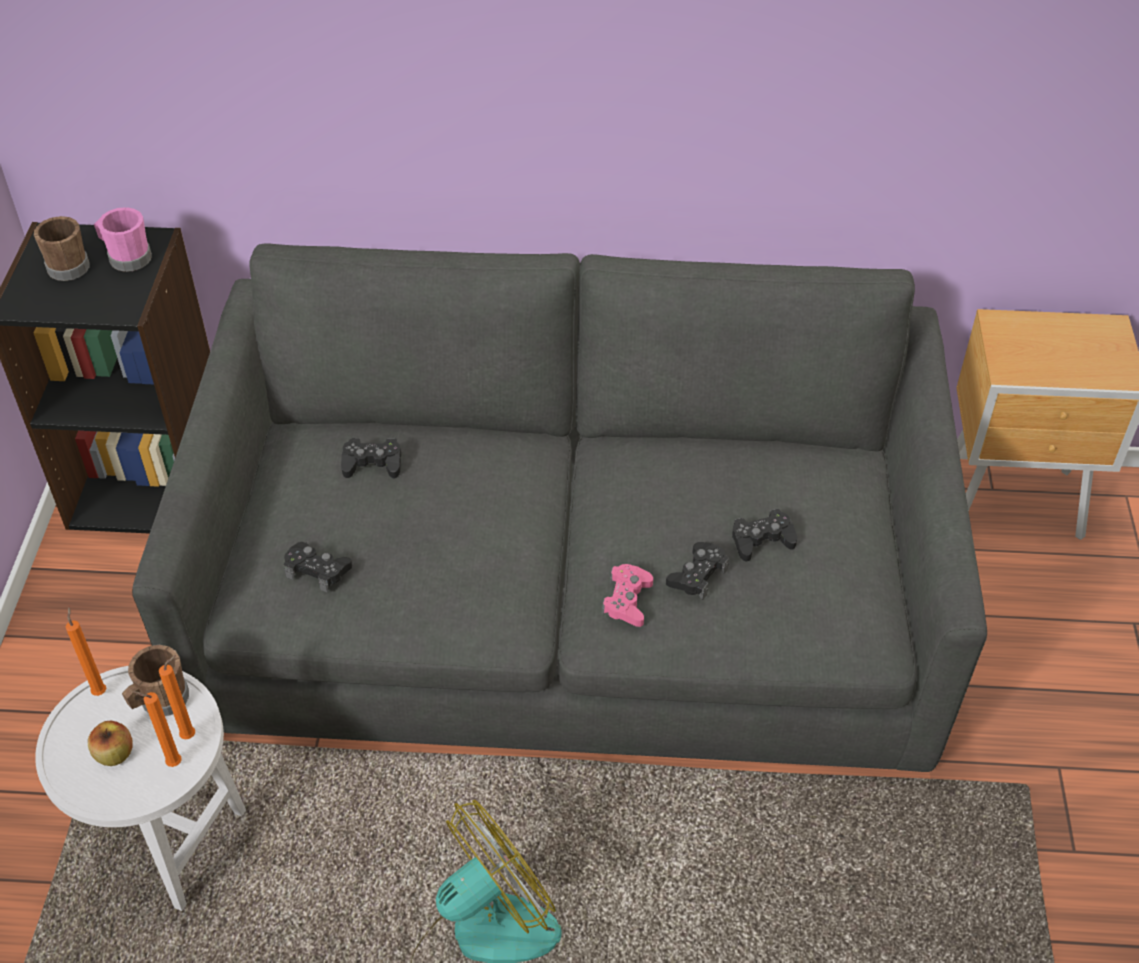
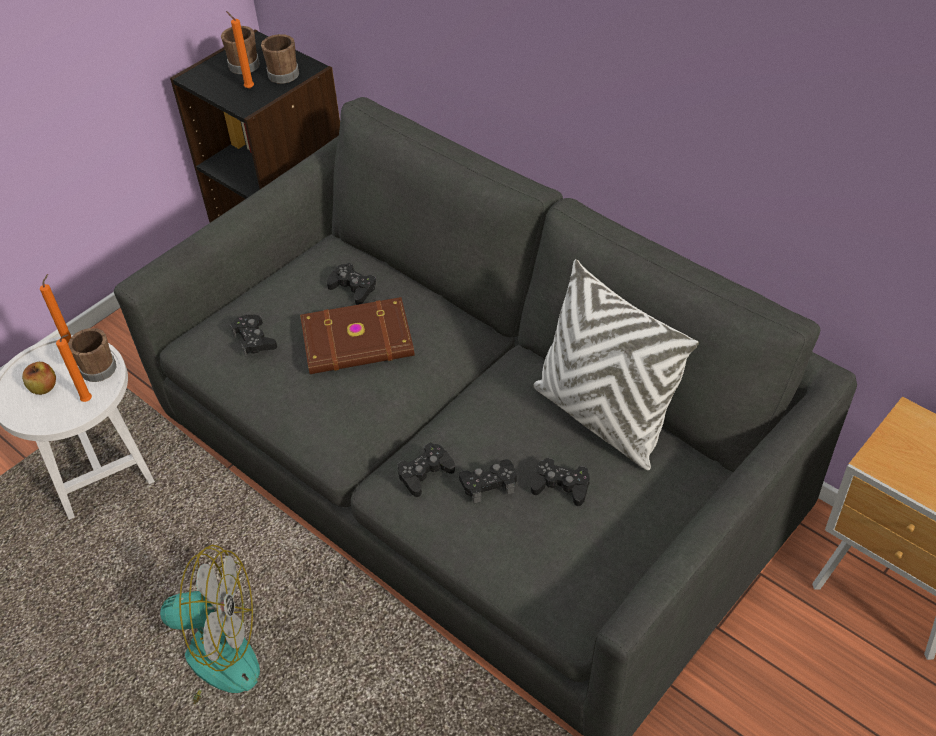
camera: 40 degrees right, 0 degrees up
(126, 257) = (282, 73): pink mug -> brown mug
(171, 763) = (63, 411): orange candle -> orange candle (248, 88)
(435, 513) = (358, 342): none -> brown book
(627, 600) = (425, 473): pink game controller -> black game controller
(737, 460) = (602, 417): none -> white pillow

